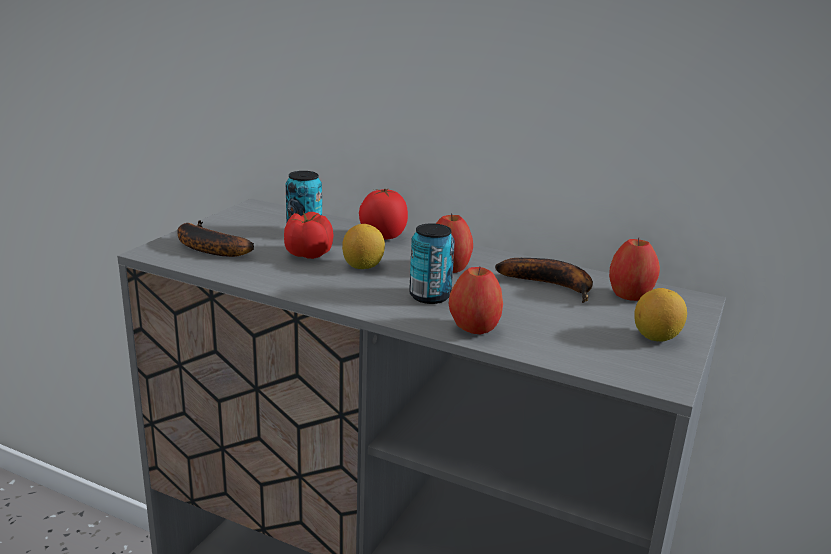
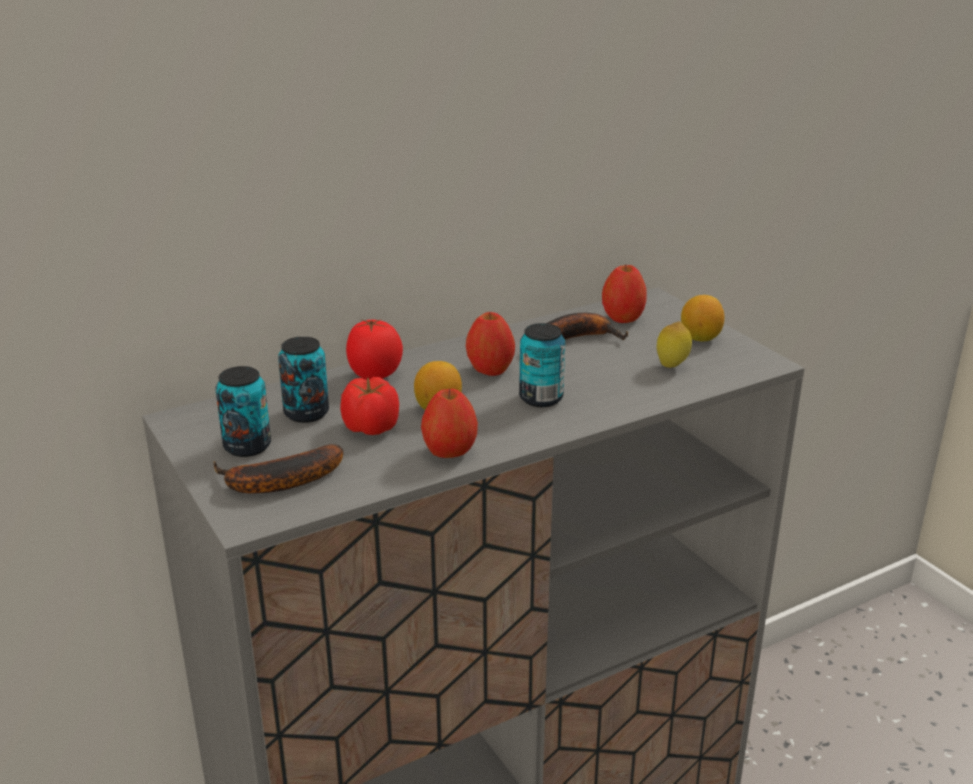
camera: 55 degrees left, 5 degrees up
(242, 229) = (247, 446): none -> can
(474, 329) = (624, 401): apple -> apple (449, 453)
(573, 336) = (672, 366): none -> lemon

